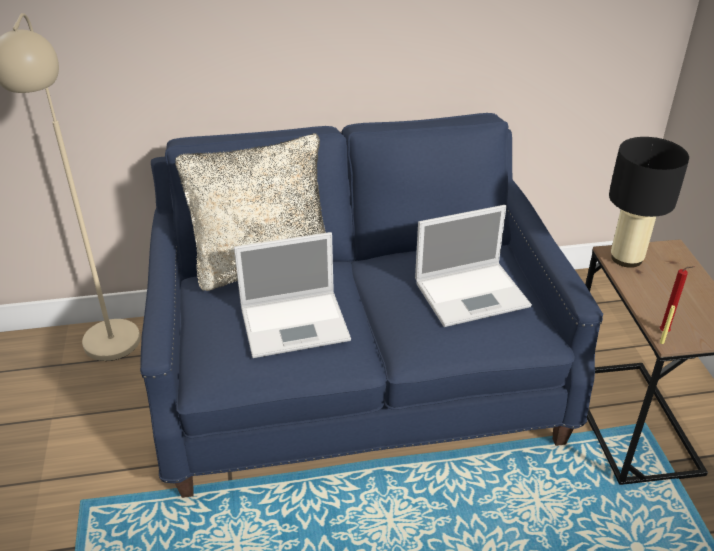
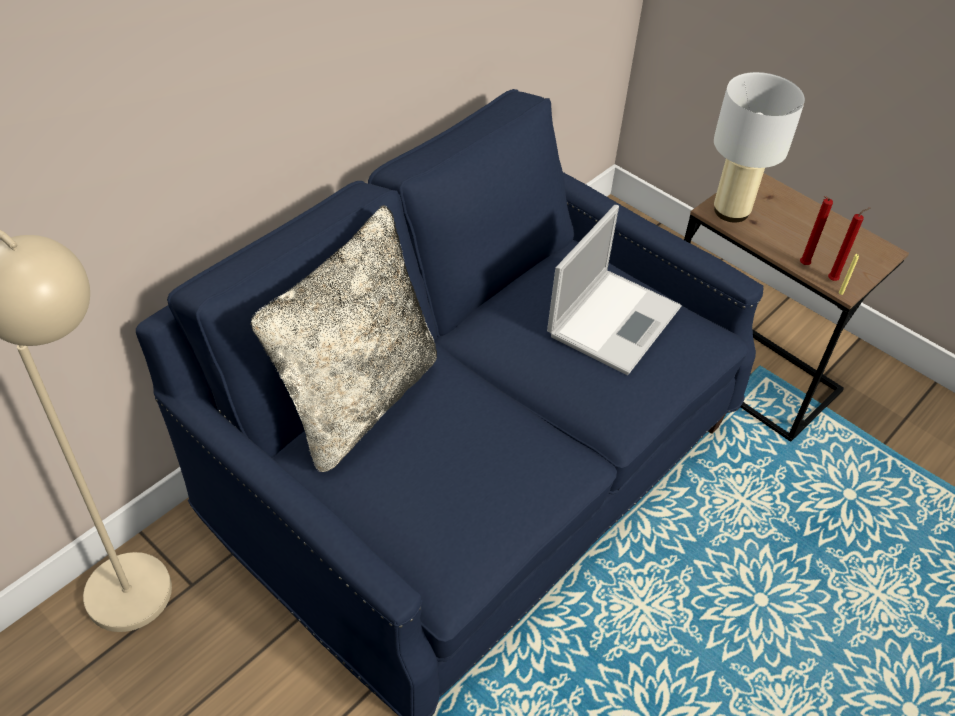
camera: 40 degrees left, 10 degrees up
(296, 323) = (479, 454): laptop -> none
(626, 259) = (731, 212): black table lamp -> white table lamp
(648, 312) = (802, 265): none -> red candle

